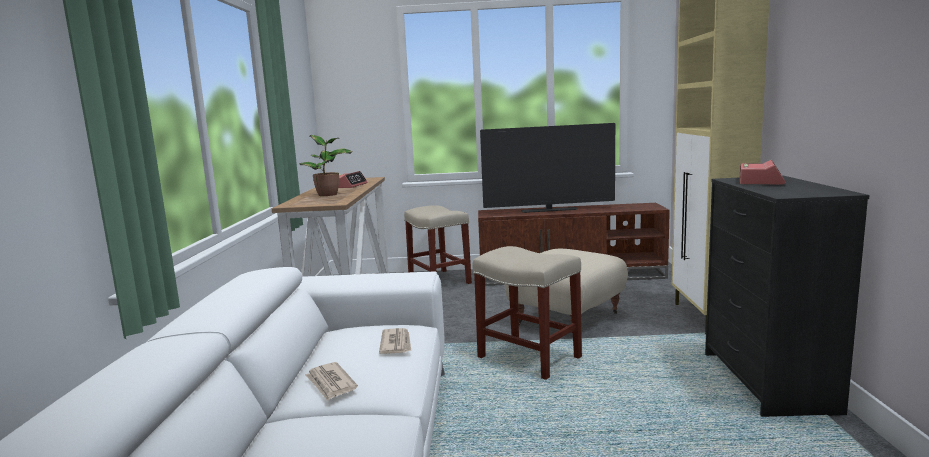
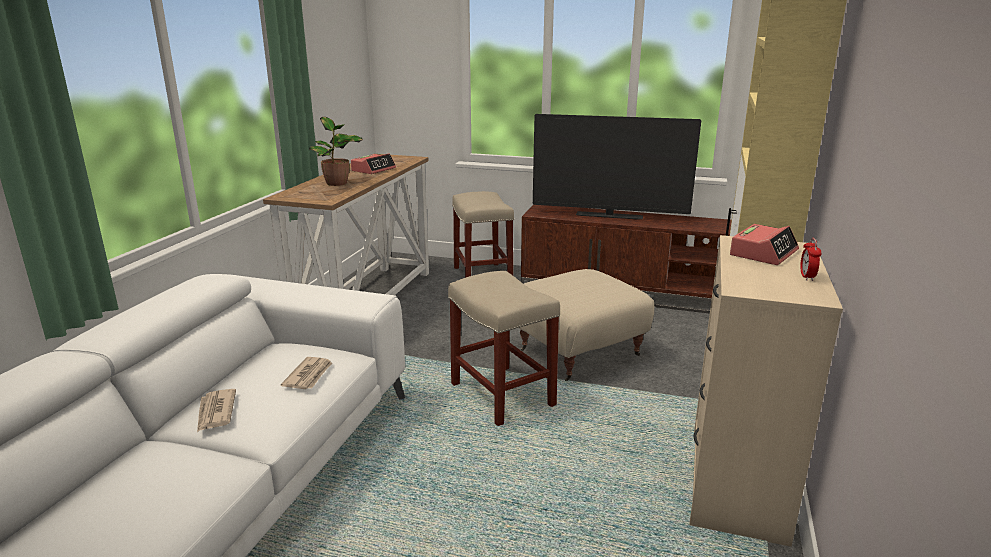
camera: 15 degrees right, 10 degrees up
(766, 381) = (735, 481): black dresser -> beige dresser
(814, 186) = (807, 277): none -> alarm clock

